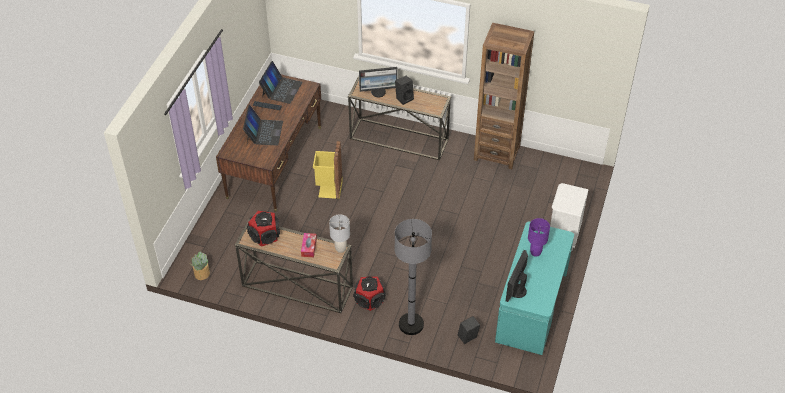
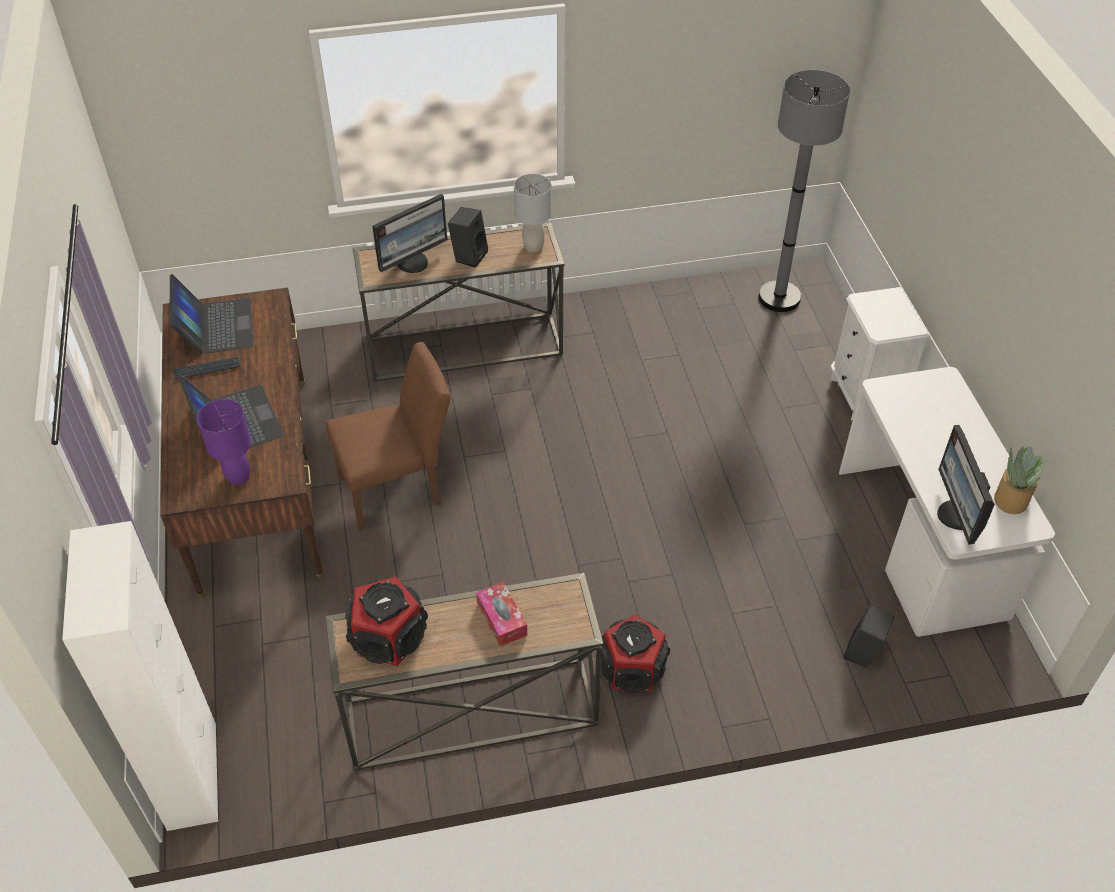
camera: 30 degrees left, 0 degrees up
(185, 261) = (192, 775): none -> white cabinet
(201, 274) = (247, 788): potted plant -> potted plant (1010, 500)
(329, 189) = (398, 488): yellow trash can -> brown chair
(340, 248) = (569, 590): grey table lamp -> grey table lamp (533, 246)
(411, 324) = (745, 679): grey floor lamp -> grey floor lamp (779, 298)
(497, 153) = (648, 304): brown bookcase -> none
(531, 309) = (921, 544): turquoise desk -> white desk
(535, 253) = (926, 430): purple table lamp -> purple table lamp (239, 477)

